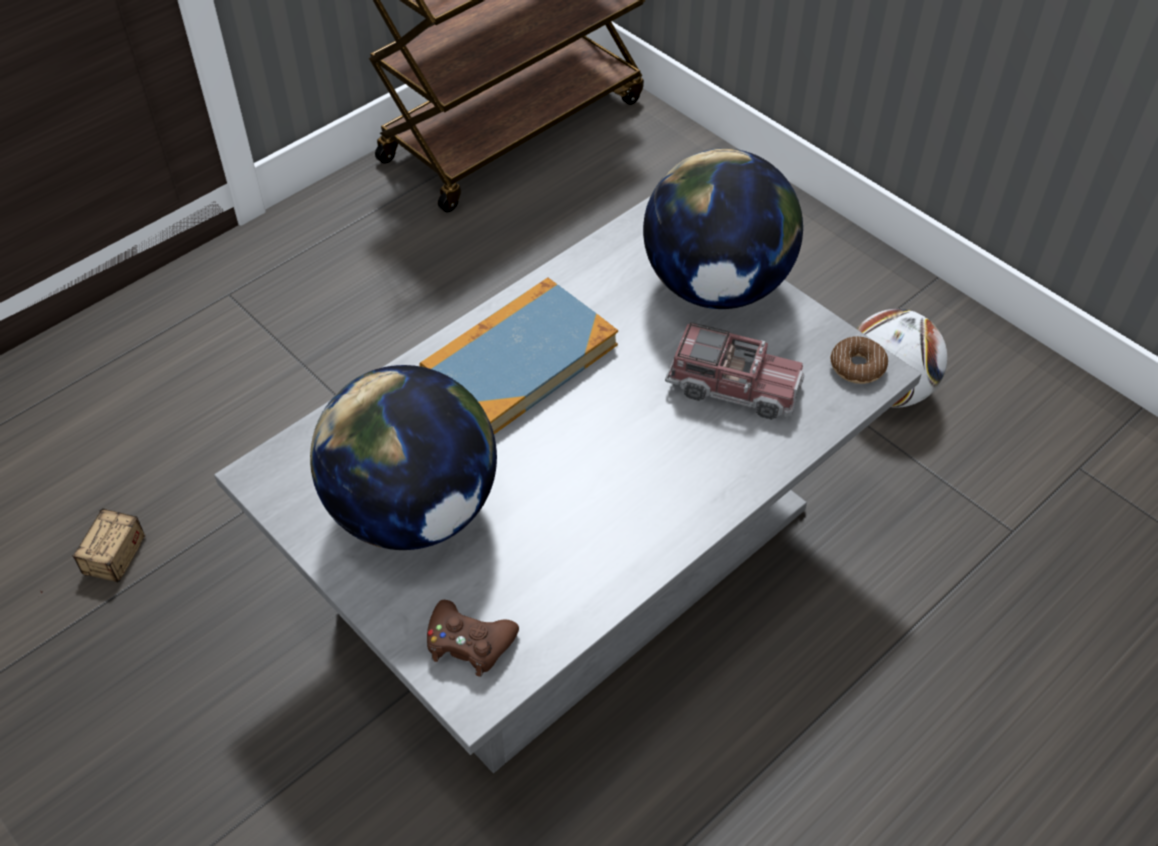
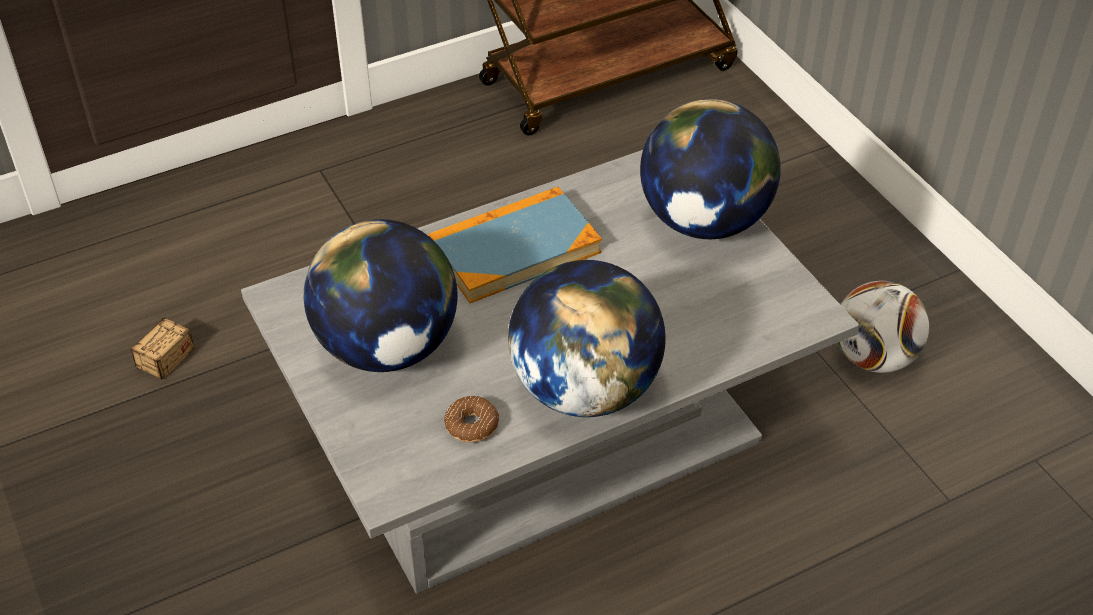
camera: 15 degrees right, 5 degrees down
(469, 643) = (396, 454): brown game controller -> none
(657, 513) = (585, 389): none -> globe
(733, 386) = (688, 304): toy truck -> none
(857, 366) = (803, 308): donut -> donut (472, 425)

